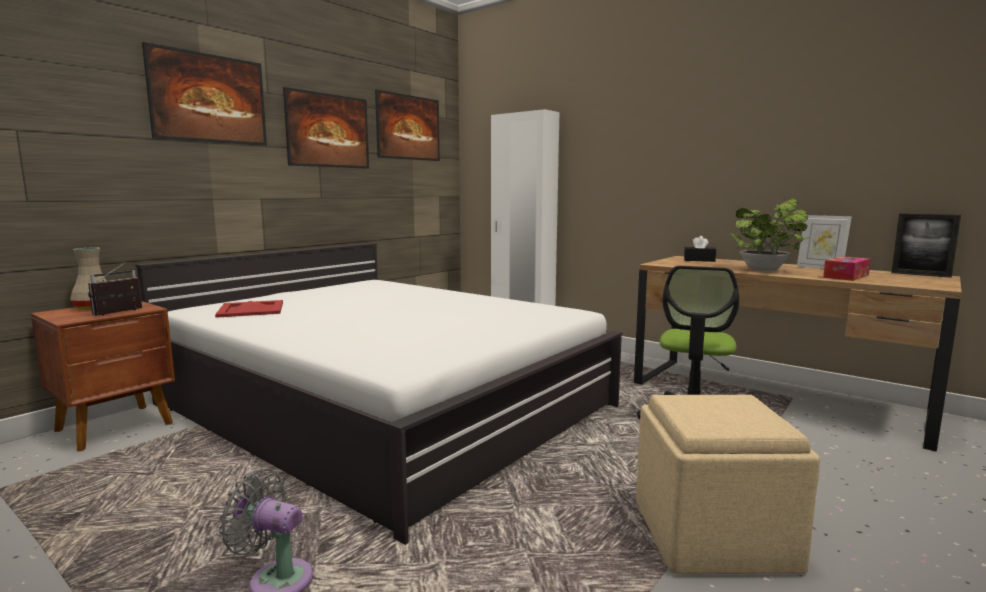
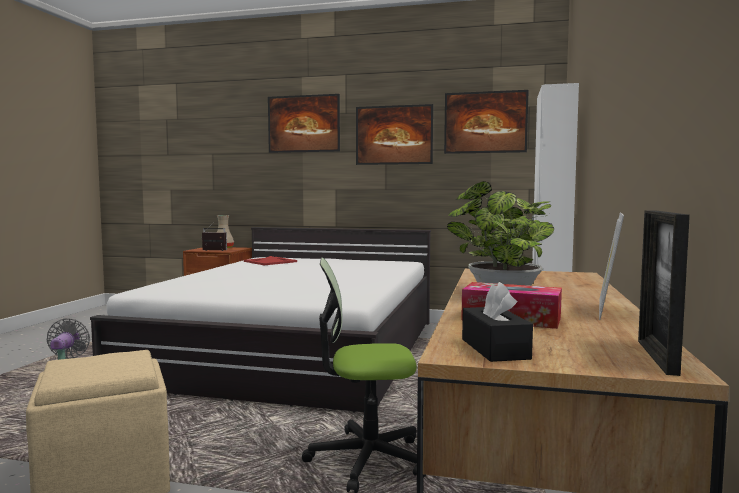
camera: 65 degrees right, 5 degrees down
(699, 260) = (561, 278): black tissue box -> black tissue box (494, 349)

